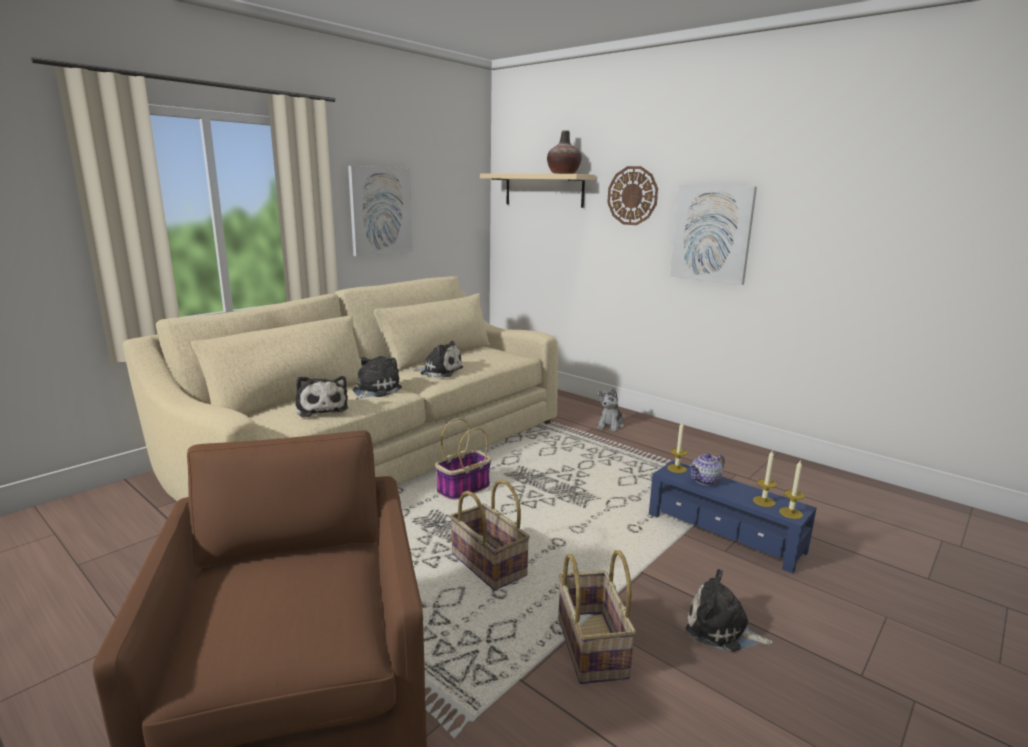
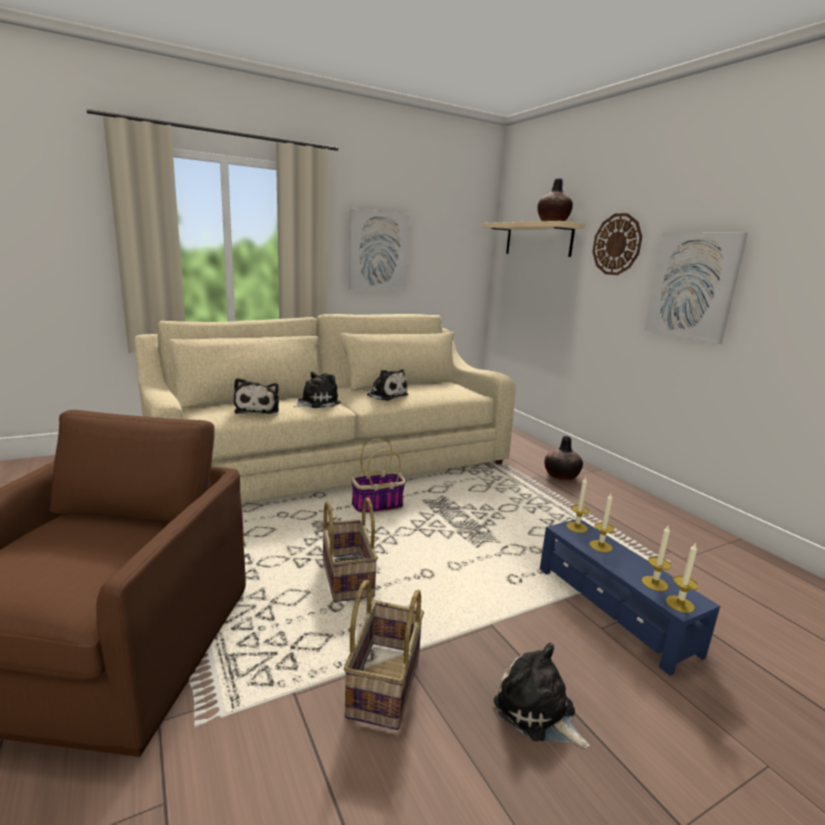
camera: 20 degrees right, 0 degrees up
(610, 425) = (561, 476): plush toy -> vase
(705, 480) = (600, 546): teapot -> candle

